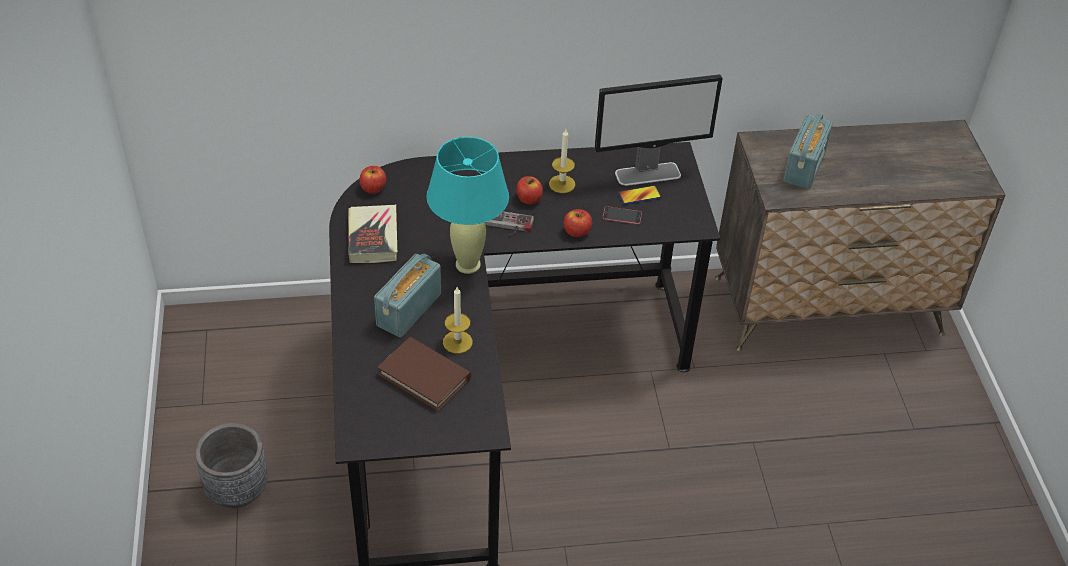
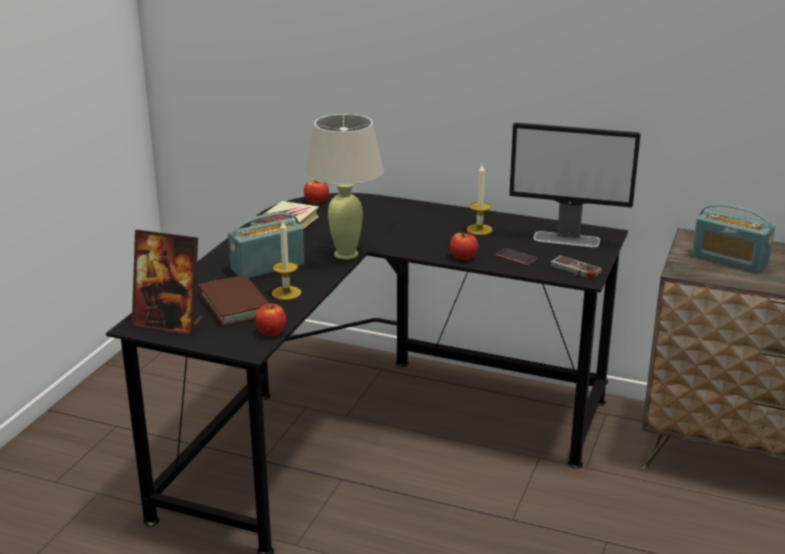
camera: 30 degrees right, 20 degrees down
(237, 490) = (111, 429): grey planter -> none
(385, 426) = (169, 323): none -> picture frame
(468, 264) = (346, 254): turquoise table lamp -> beige table lamp
(508, 226) = (405, 241): game controller -> game controller (572, 271)
(529, 199) = (440, 231): apple -> apple (271, 332)
(639, 195) = (545, 249): phone -> none
(804, 166) = (729, 259): radio -> radio turned 75 degrees clockwise

